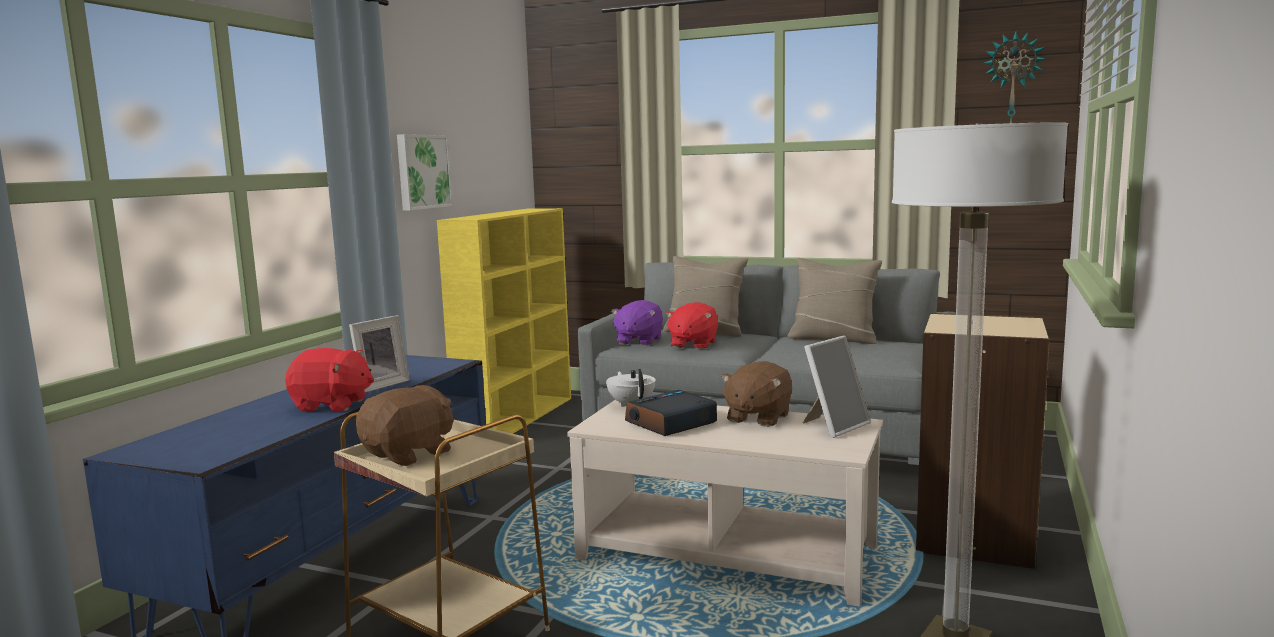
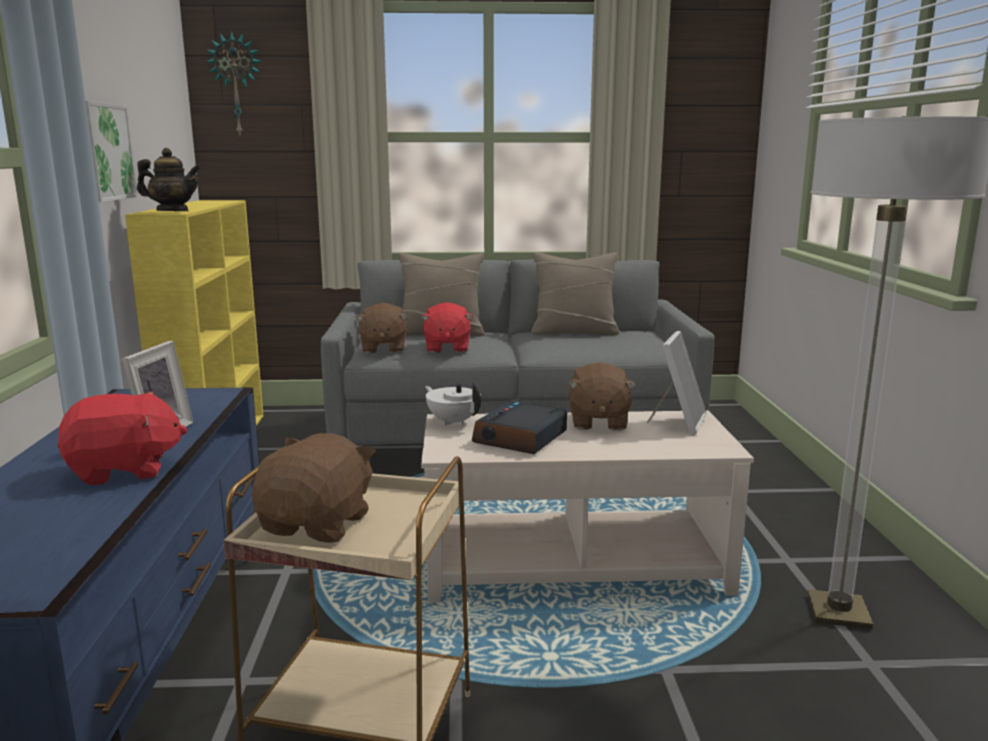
camera: 25 degrees left, 5 degrees up
(474, 218) = (172, 211): none -> teapot
(638, 341) = (383, 348): purple plush toy -> brown plush toy
(976, 537) = (764, 507): beige bookcase -> none
(1012, 85) = (708, 85): wall clock -> wall clock (236, 84)

